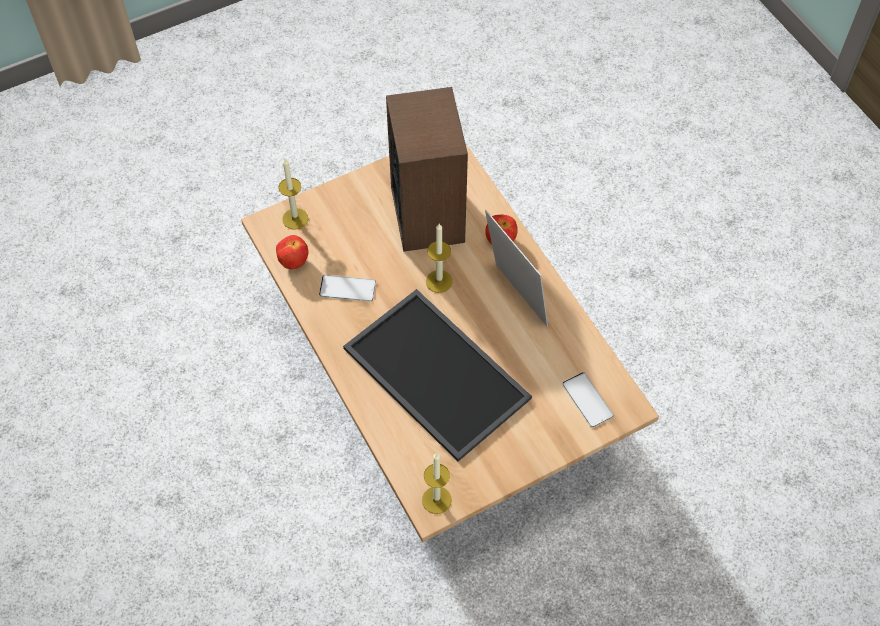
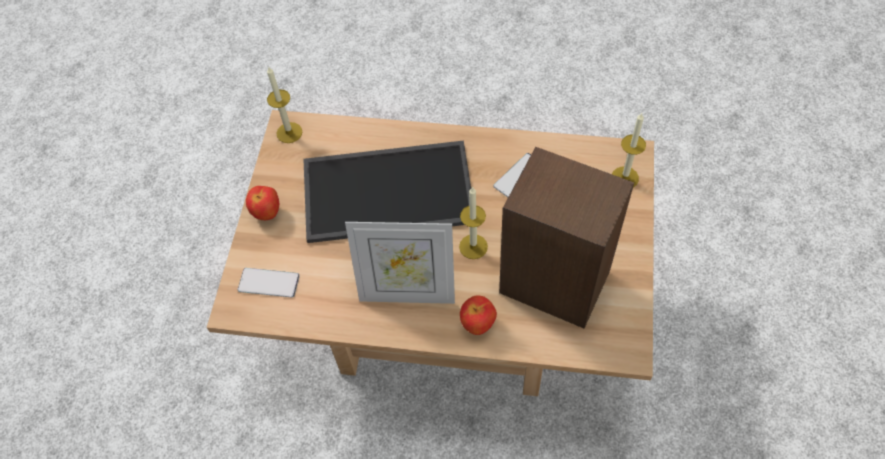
camera: 130 degrees right, 0 degrees up
(294, 262) = (576, 154): apple -> apple (267, 213)

